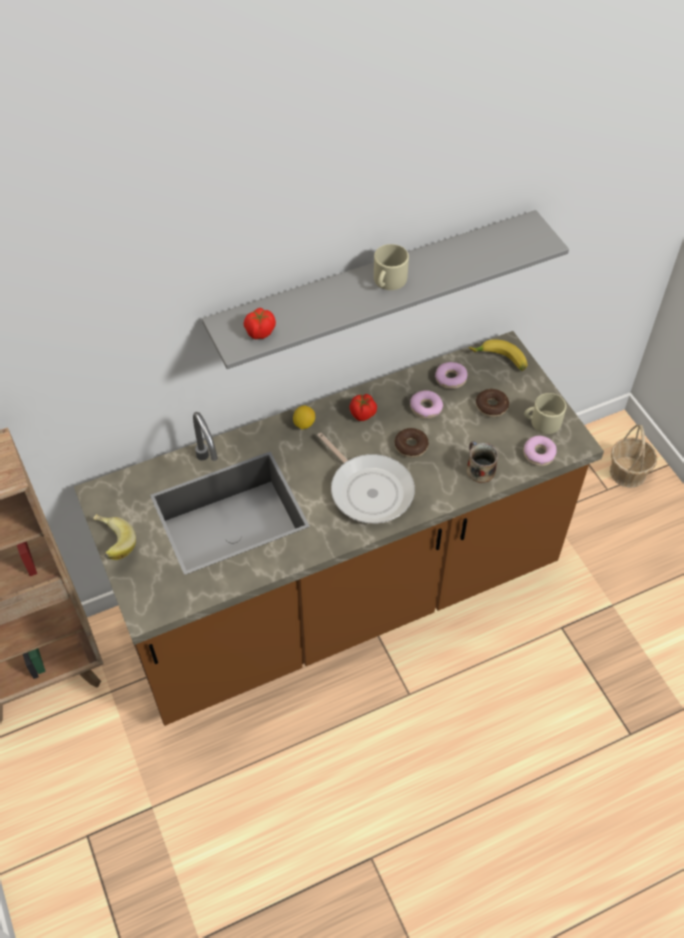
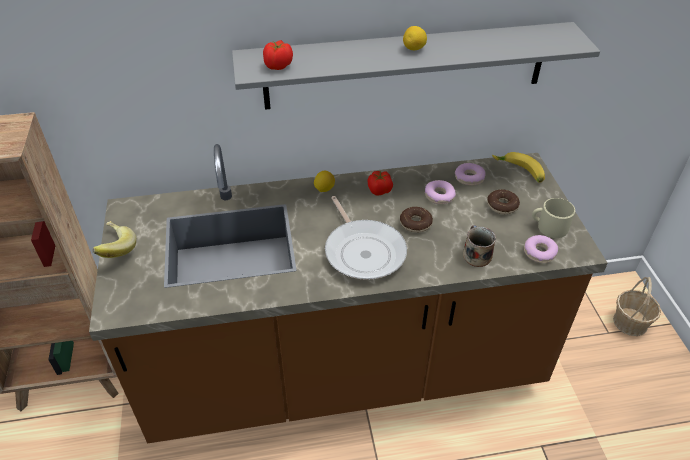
camera: 15 degrees right, 10 degrees down
(388, 281) = (414, 49): beige mug -> lemon

